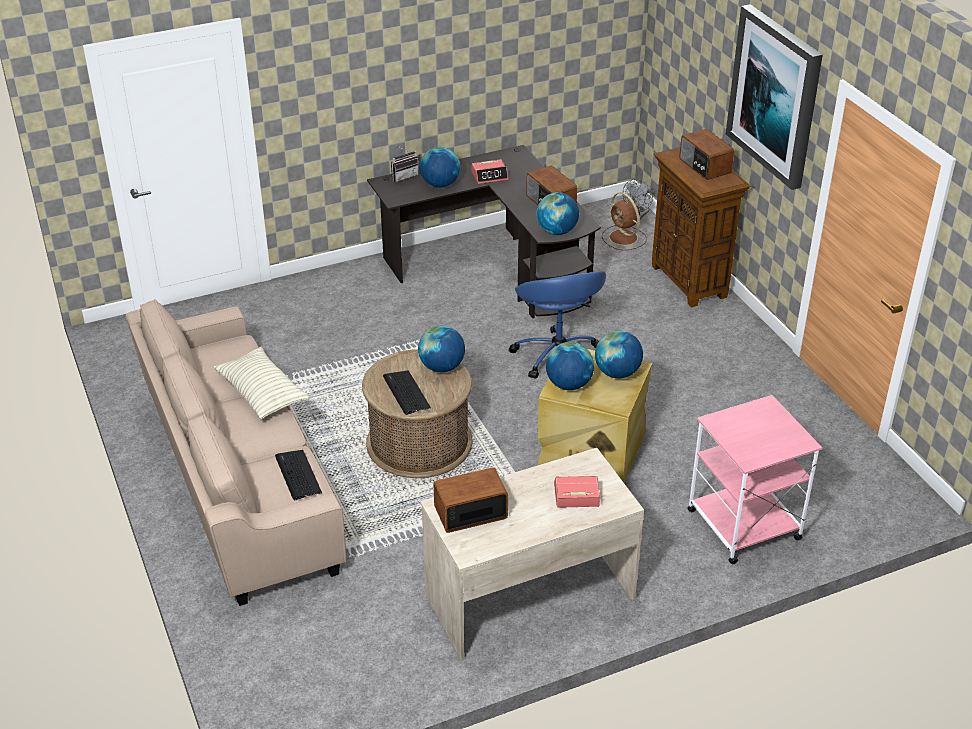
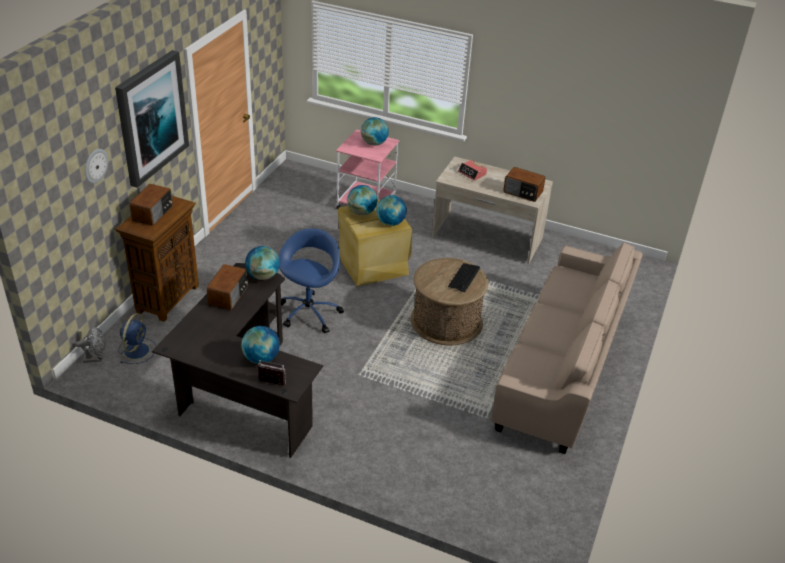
camera: 135 degrees left, 0 degrees up
(262, 393) = (532, 339): pillow -> none
(297, 475) = (561, 284): keyboard -> none
(441, 367) = (428, 277): globe -> globe (374, 143)
(490, 176) = (221, 341): alarm clock -> none
(624, 238) = (137, 350): brown fan -> blue fan
(711, 55) = (95, 165): none -> wall clock

